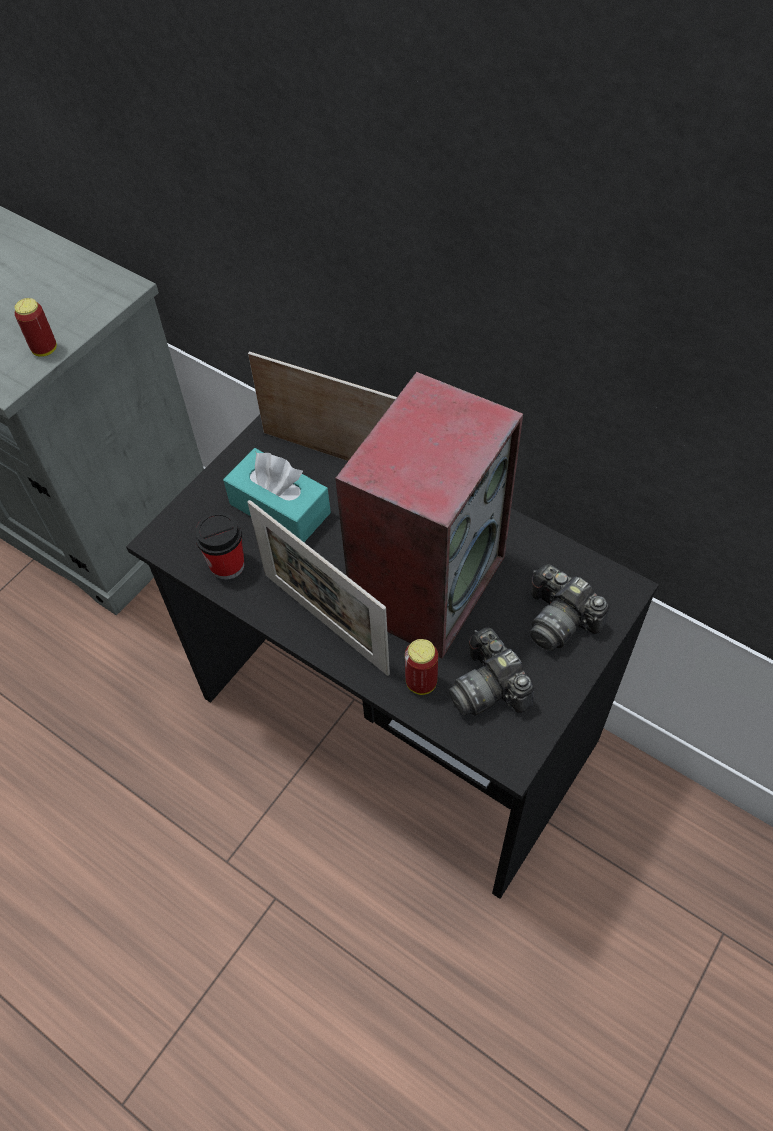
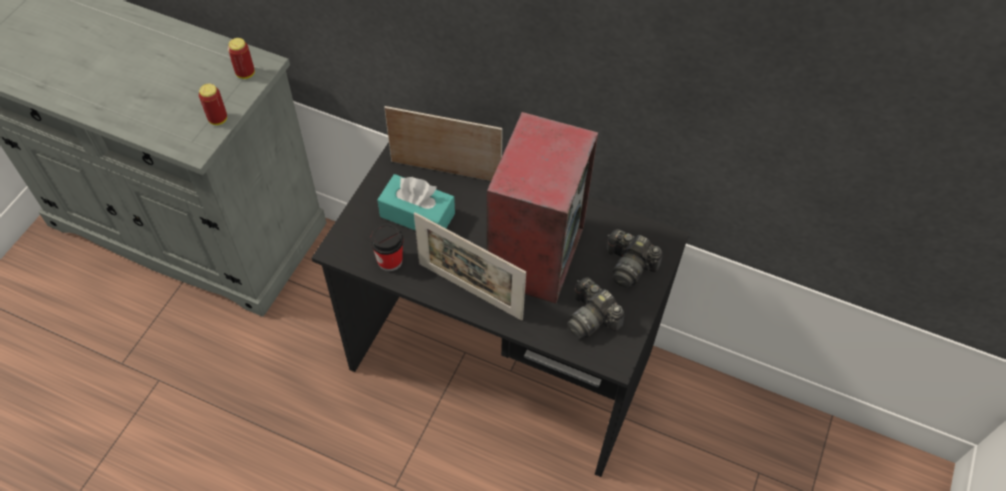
camera: 15 degrees left, 0 degrees up
(421, 683) = (545, 321): can -> can (245, 73)

